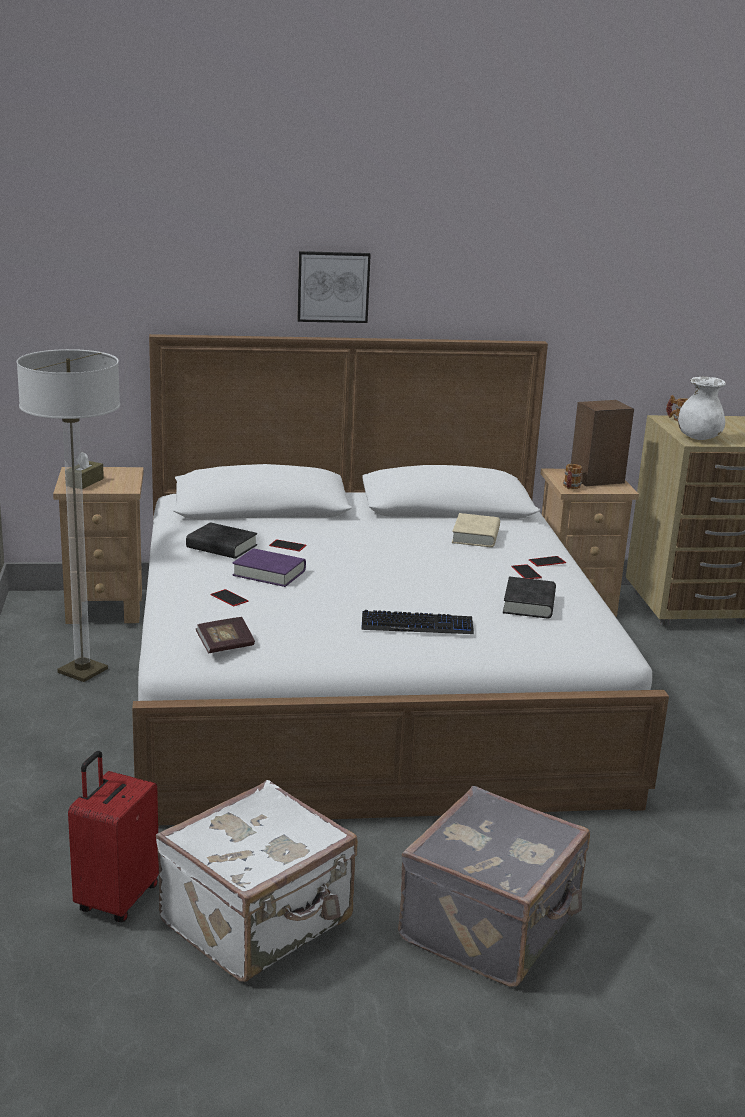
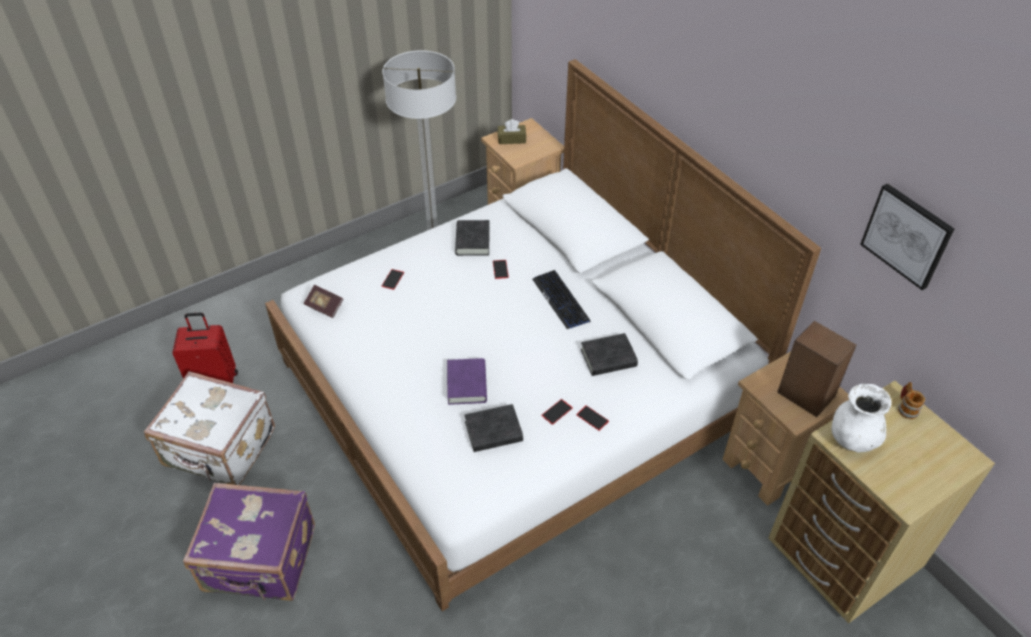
camera: 65 degrees right, 25 degrees up
(269, 573) = (445, 280): purple book -> purple book (467, 384)
(333, 287) = (683, 93): picture -> picture (907, 235)
(417, 625) = (412, 382): keyboard -> keyboard (561, 300)
(475, 536) = (608, 358): beige book -> black book
(493, 927) = (260, 561): grey suitcase -> purple suitcase
(570, 487) = (762, 382): mug -> none

